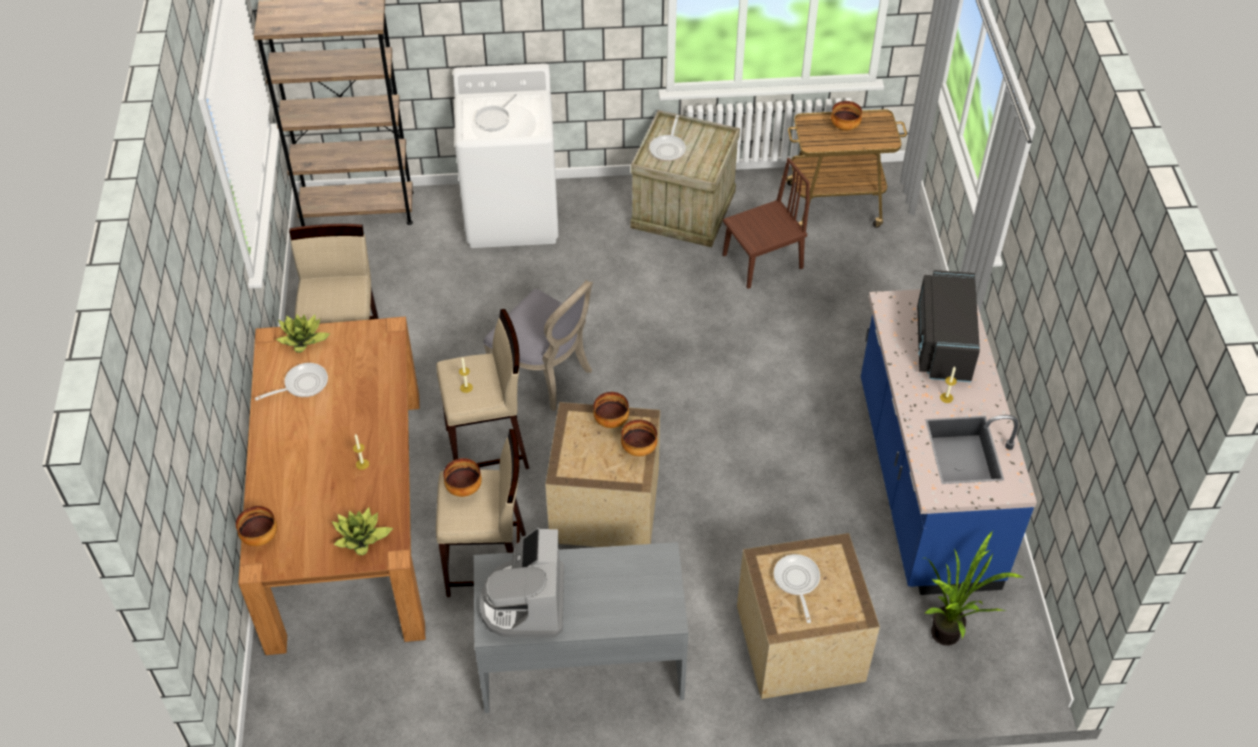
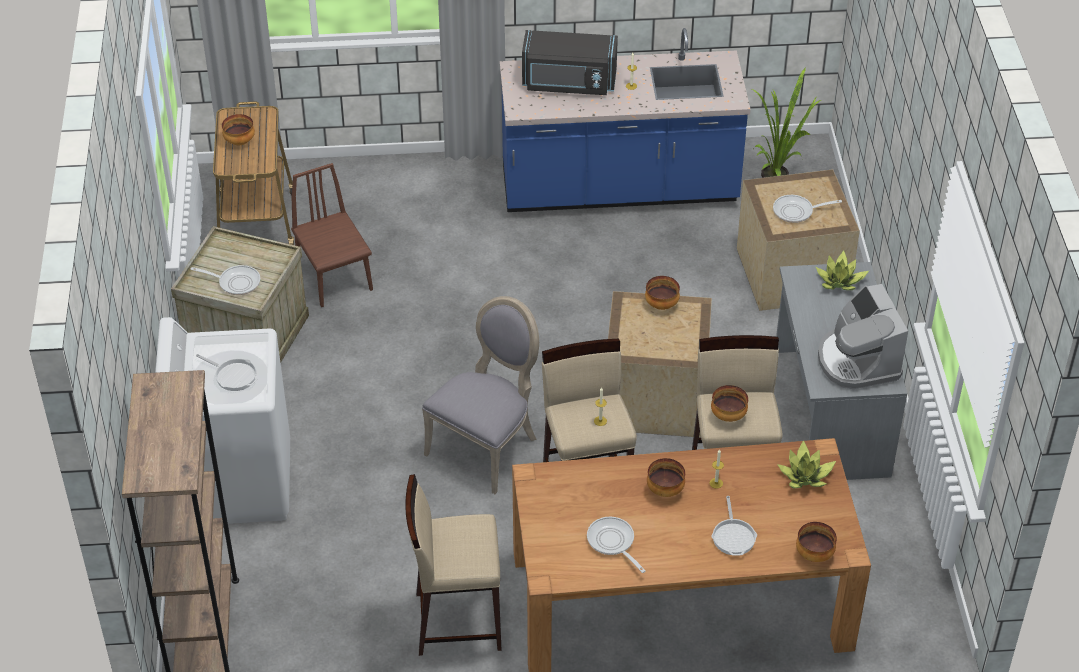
camera: 90 degrees left, 5 degrees down
(294, 474) = (733, 536): none -> frying pan
(303, 339) = (546, 549): potted plant -> potted plant (840, 281)
(525, 603) = (857, 361): coffee machine -> coffee machine turned 75 degrees clockwise
(611, 421) = (629, 323): bowl -> bowl (665, 490)

